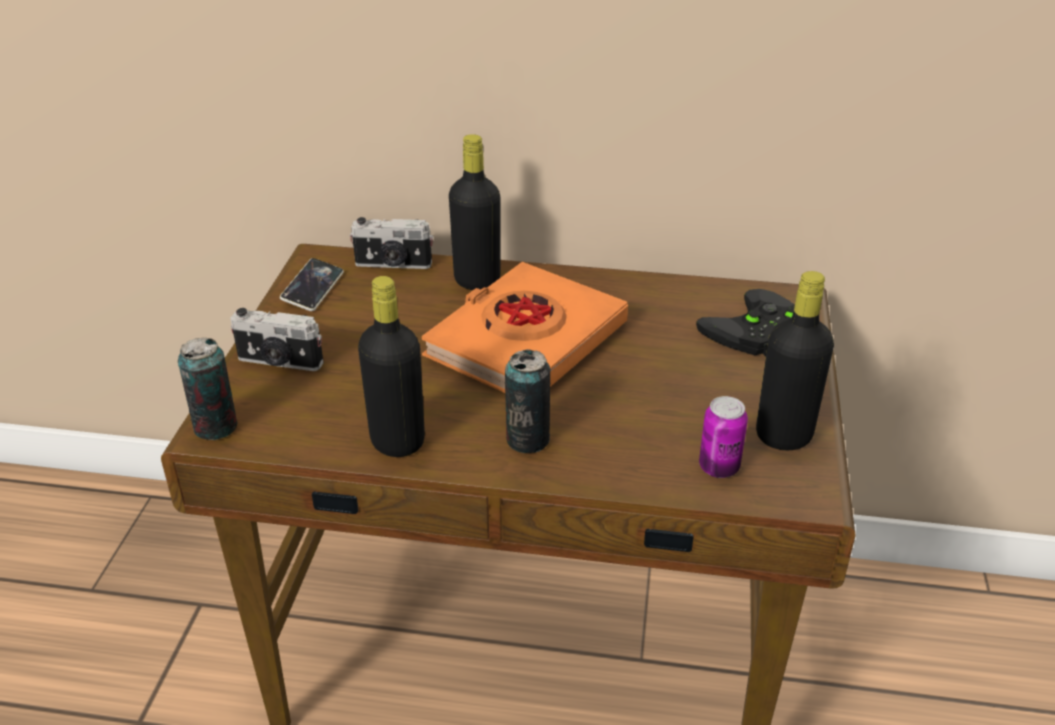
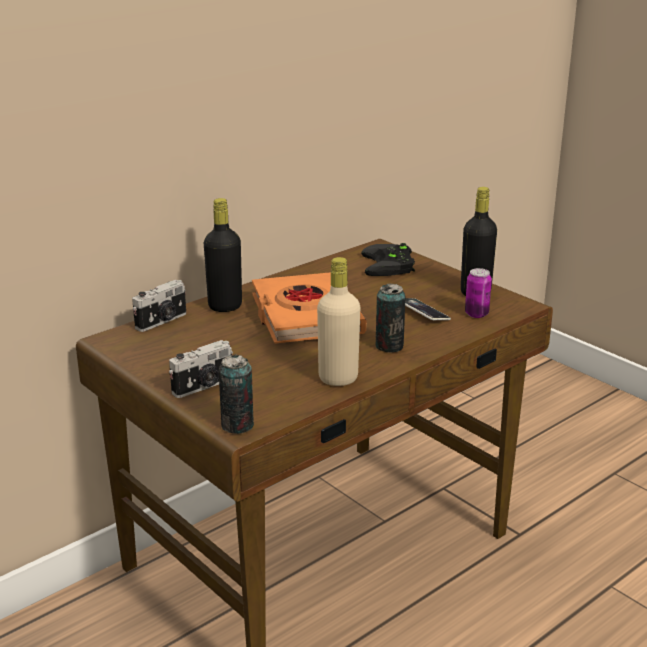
camera: 50 degrees left, 10 degrees down
(313, 289) = (142, 352): phone -> phone (423, 313)
(397, 441) = (338, 378): black bottle -> beige bottle

